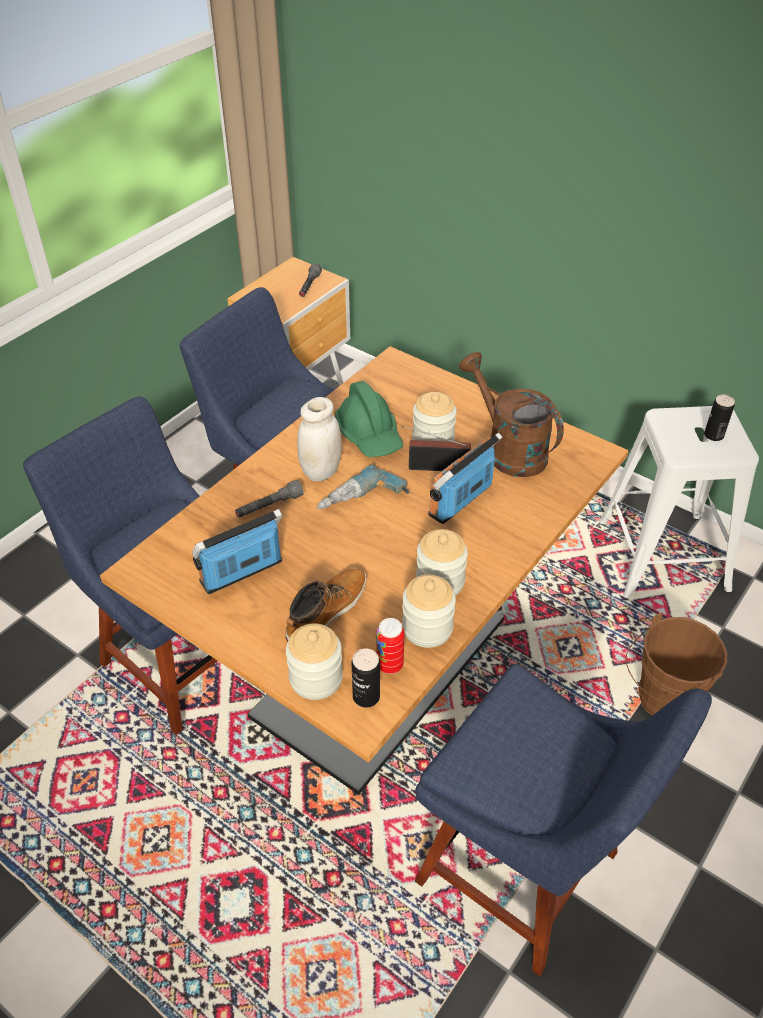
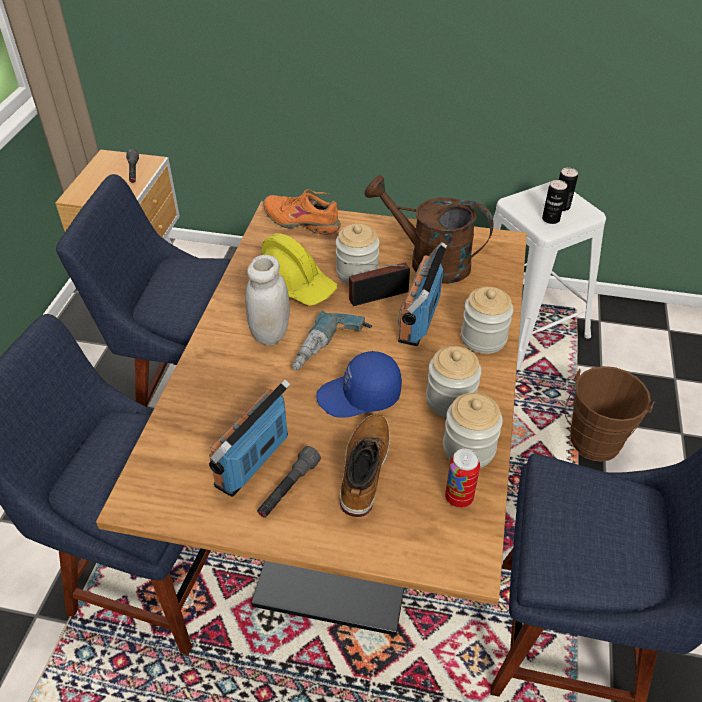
camera: 25 degrees left, 0 degrees up
(269, 506) = (240, 385): grey flashlight -> grey flashlight (288, 489)
(316, 678) = (397, 540): jar -> jar (483, 338)
(362, 550) = (359, 396): none -> blue cap
(366, 696) = (458, 539): can -> can (550, 219)
(370, 435) = (295, 285): green hard hat -> yellow hard hat
(414, 376) = (302, 221): none -> orange shoe

